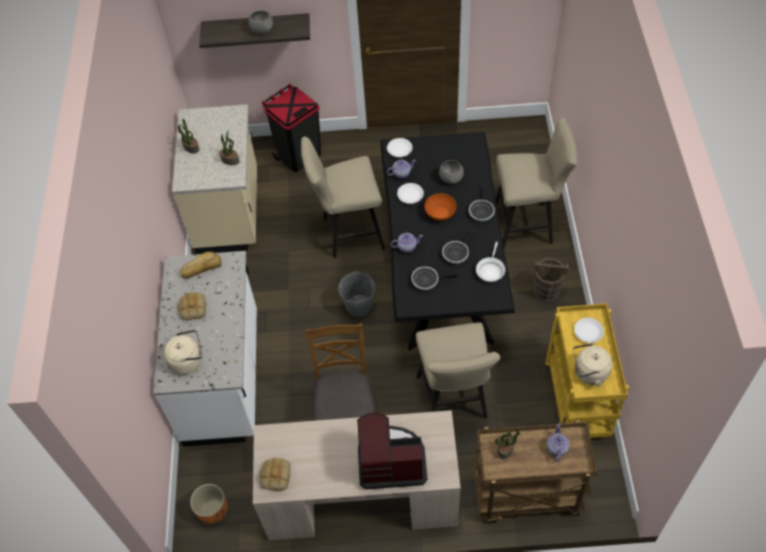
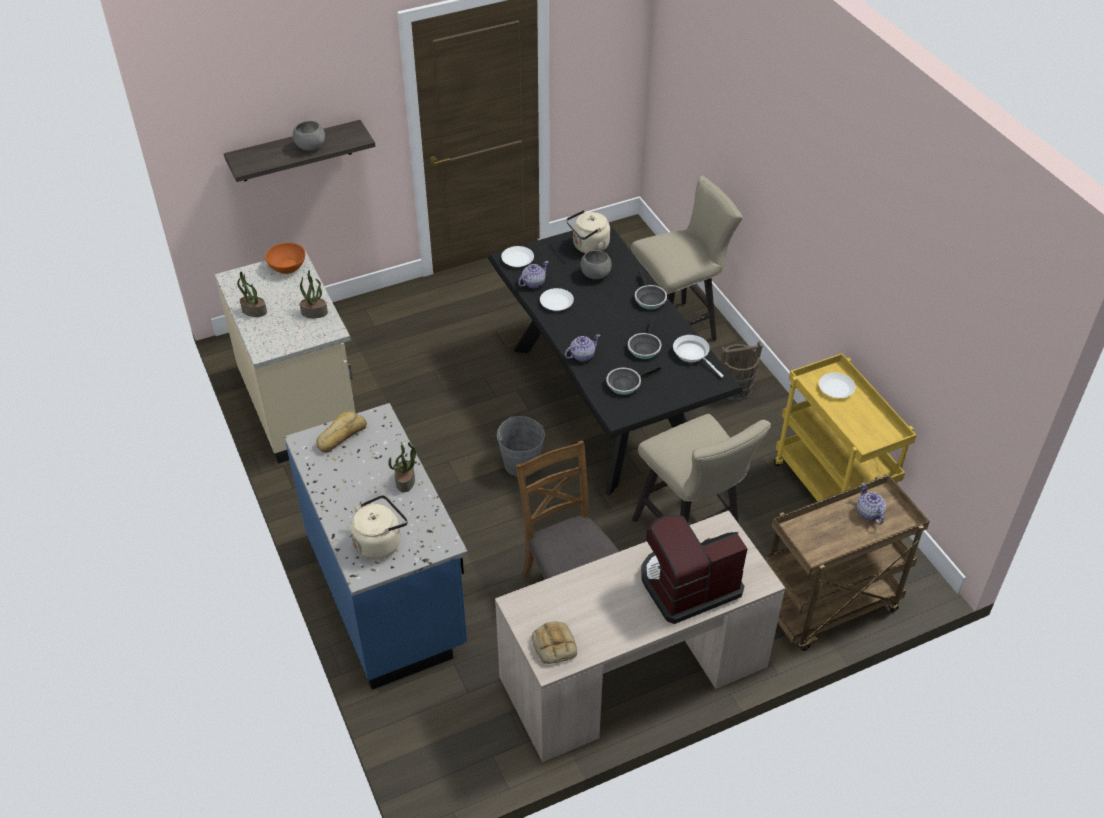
camera: 25 degrees left, 10 degrees down
(192, 308) = (353, 482): bread -> none
(212, 510) = (449, 752): orange planter -> none
(224, 378) = (388, 593): white counter -> blue counter
(298, 155) = (361, 321): black trash can -> none
(348, 233) = (467, 390): beige stool -> none
(440, 213) = (602, 312): orange bowl -> orange bowl (287, 266)
(490, 270) = (693, 354): white frying pan -> white frying pan turned 150 degrees clockwise
(505, 448) = (813, 531): potted plant -> potted plant (405, 481)
(588, 373) = (860, 428): beige kettle -> beige kettle (588, 247)

